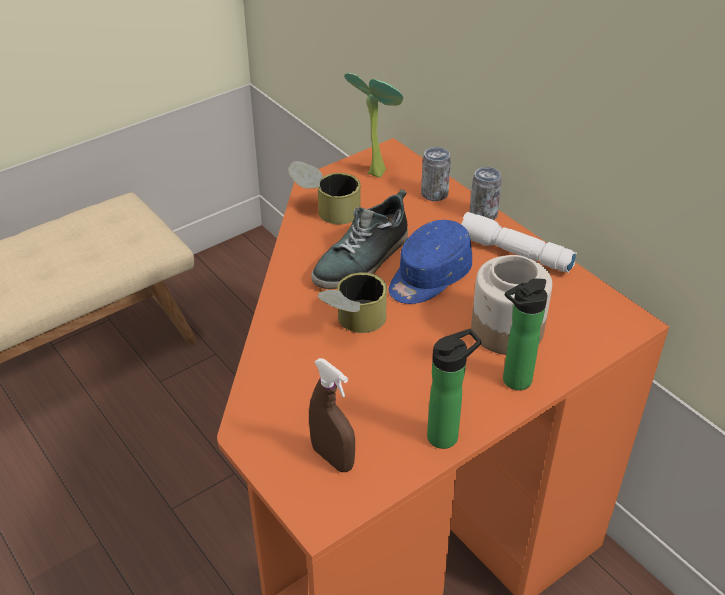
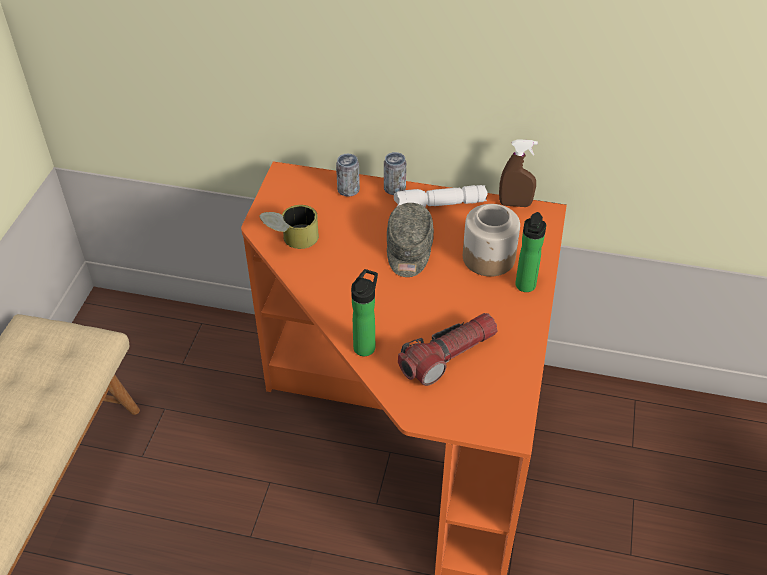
camera: 40 degrees left, 5 degrees up
(332, 458) = (480, 395): brown spray bottle -> brown spray bottle (515, 204)
(346, 398) = (448, 356): none -> flashlight
(352, 325) = (399, 308): can -> none
(363, 259) = (355, 261): shoe -> none
(375, 170) = (290, 193): potted plant -> none
(428, 278) = (408, 250): blue cap -> grey cap
(447, 435) = (524, 341): bottle -> bottle (365, 345)

